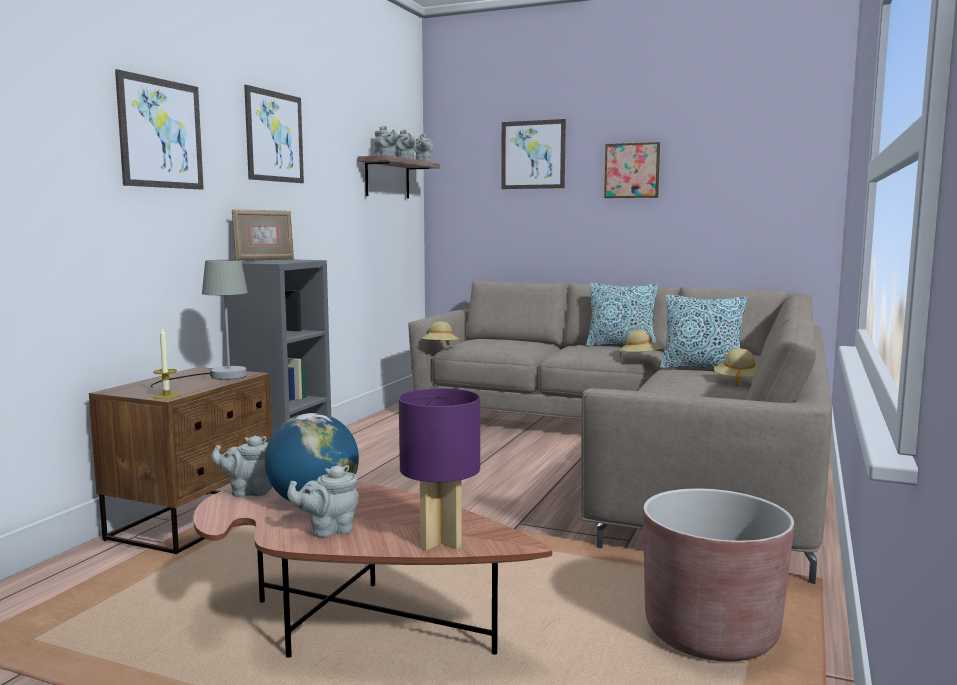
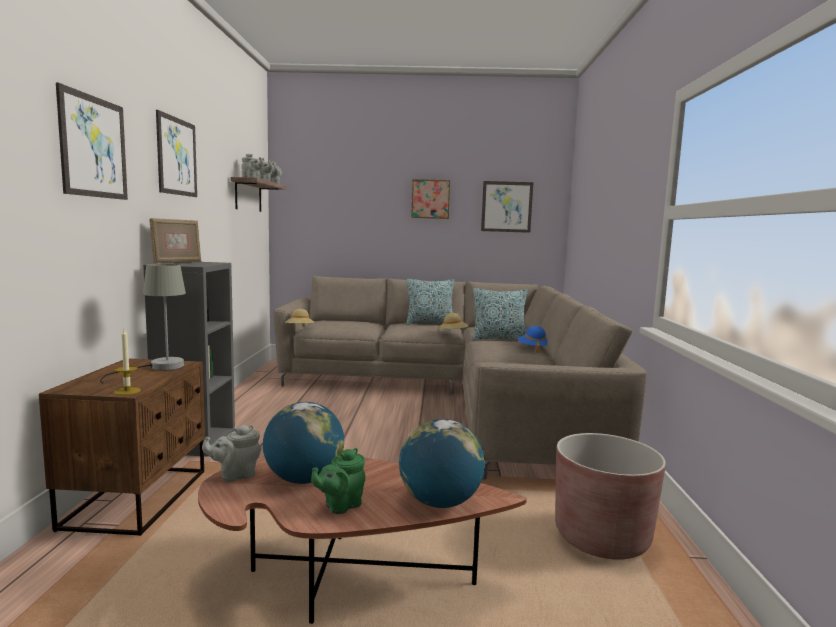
camera: 20 degrees left, 0 degrees up
(328, 530) = (340, 505): grey teapot -> green teapot
(441, 541) = (440, 502): purple table lamp -> globe
(533, 154) = (357, 183): picture -> picture (506, 206)
(738, 382) = (533, 349): beige hat -> blue hat

